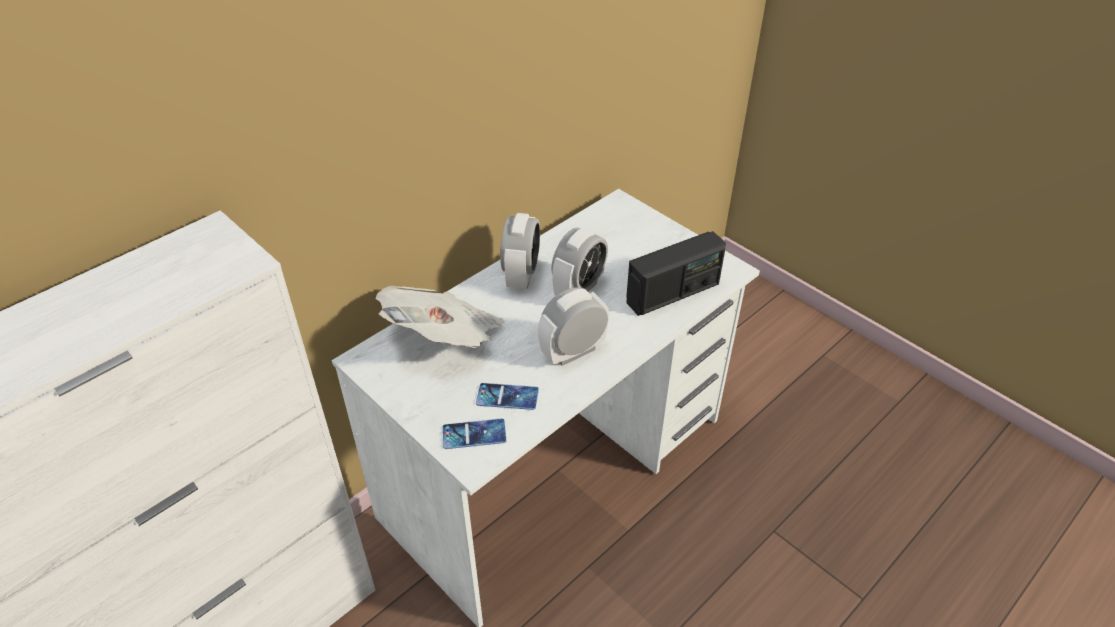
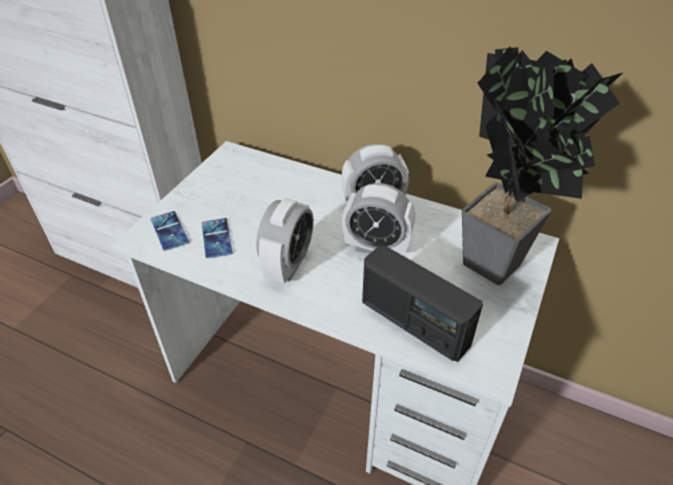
camera: 70 degrees right, 0 degrees up
(445, 338) = (272, 185): newspaper -> none
(573, 352) = (288, 265): alarm clock -> alarm clock turned 75 degrees clockwise
(638, 232) = (496, 271): none -> potted plant

